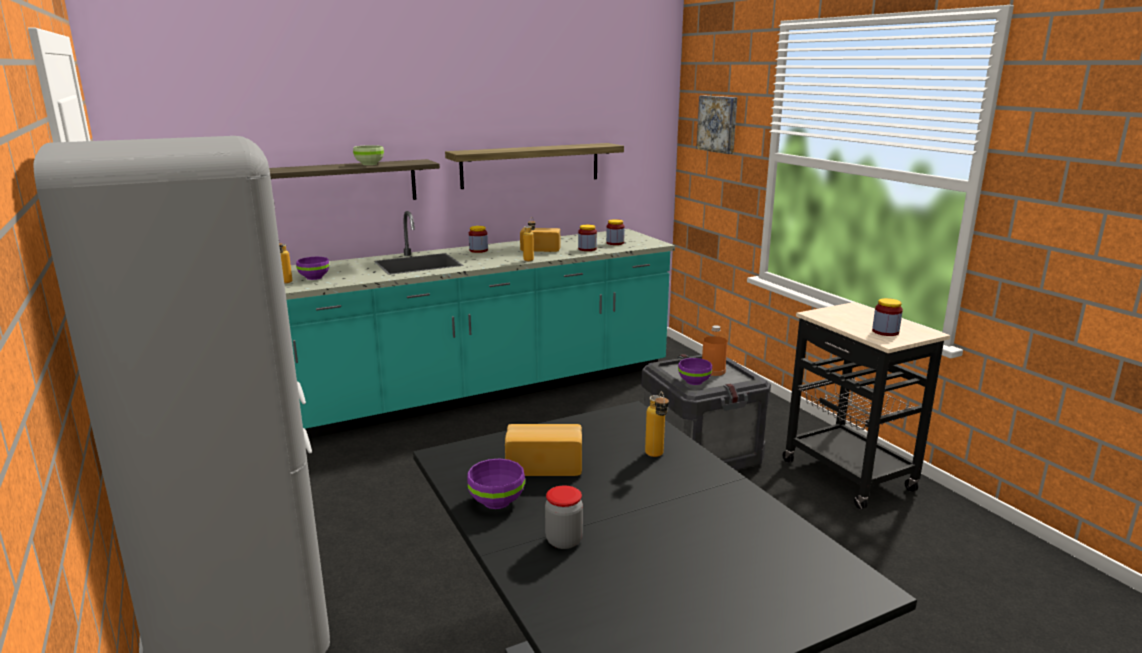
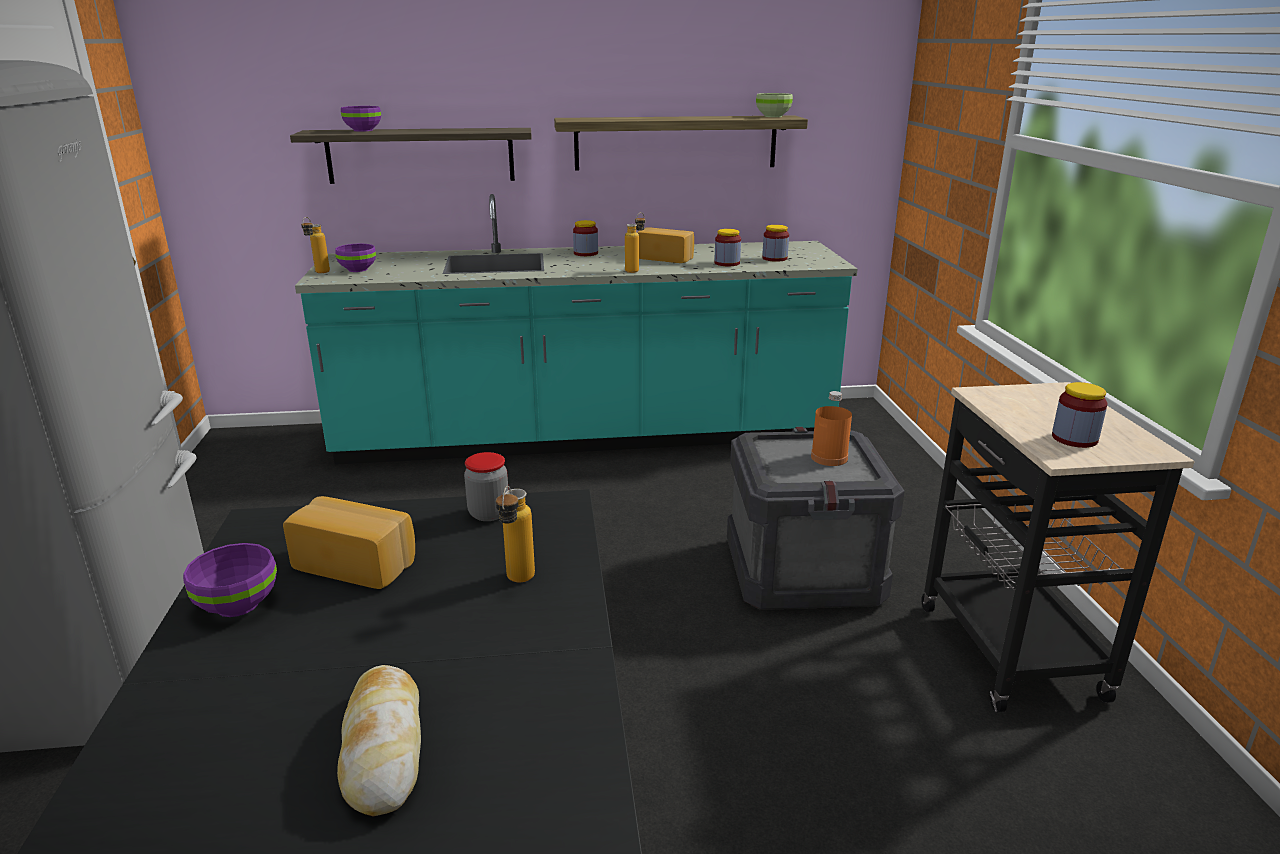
camera: 20 degrees right, 5 degrees up
(370, 164) = (447, 130): green bowl -> green bowl (774, 116)
(564, 540) = (246, 689): jar -> jar (489, 513)
(681, 548) = (384, 747): none -> bread
(694, 381) = (787, 469): purple bowl -> purple bowl (363, 130)
(718, 124) = (953, 89): picture -> none

